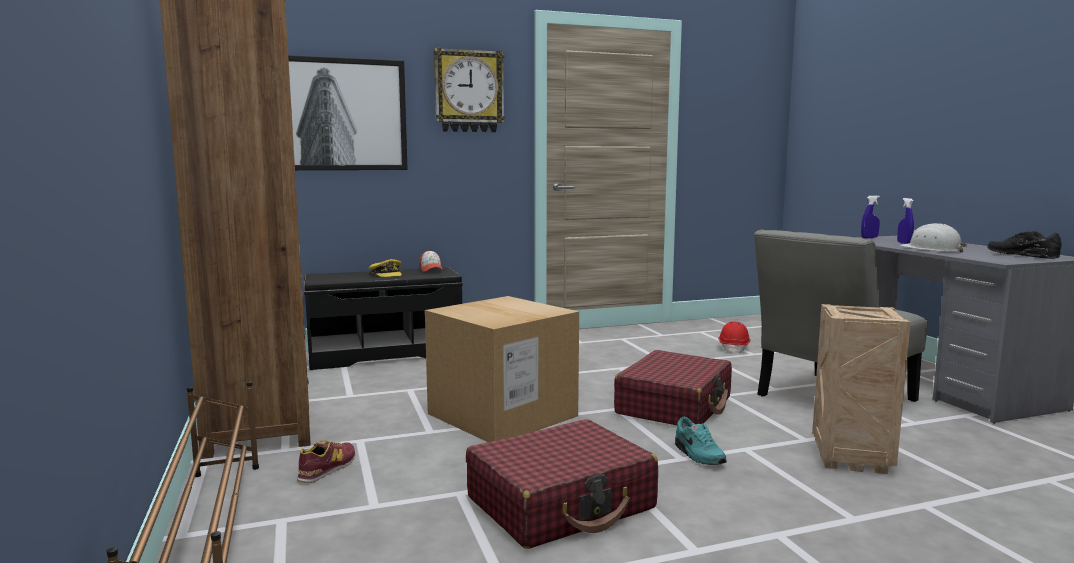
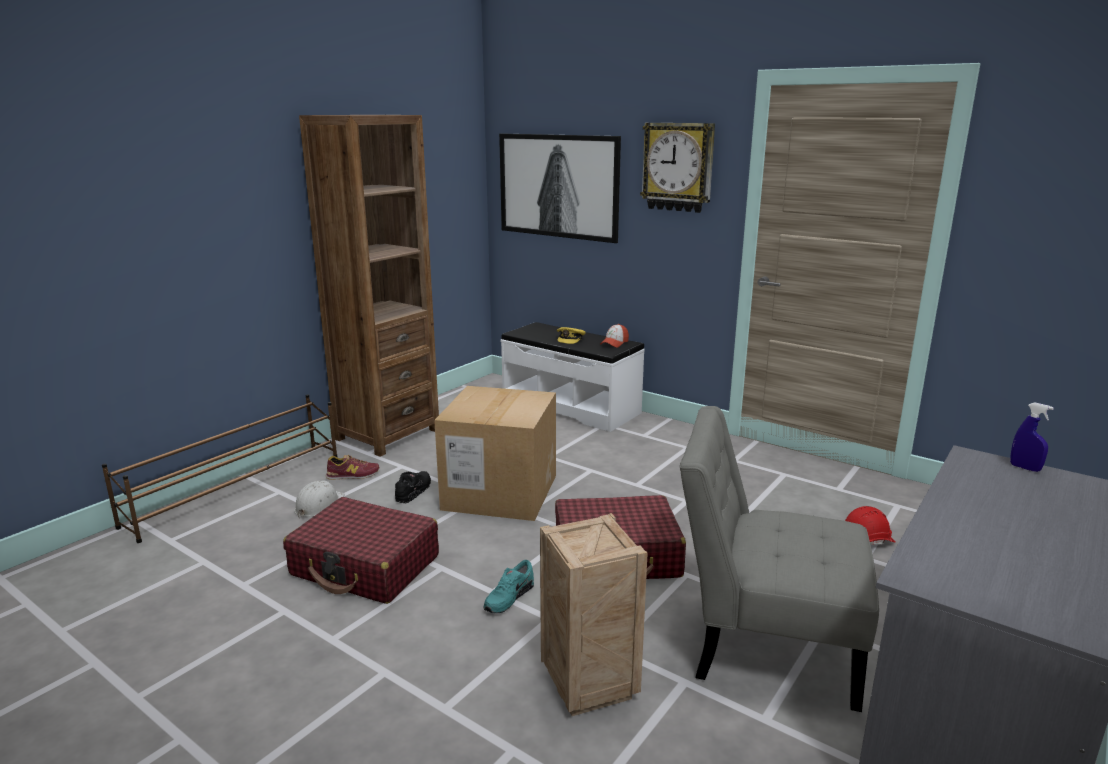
camera: 55 degrees right, 10 degrees up
(385, 354) = (571, 407): black bench -> white bench
(904, 243) = (1002, 496): blue spray bottle -> none
(932, 249) = (967, 520): white hard hat -> white hard hat (318, 505)
(1022, 255) = (1030, 594): black shoe -> black shoe (414, 491)

